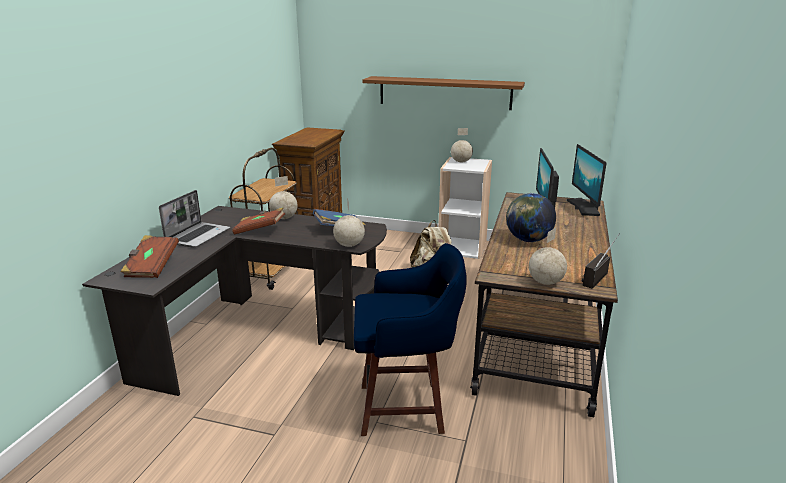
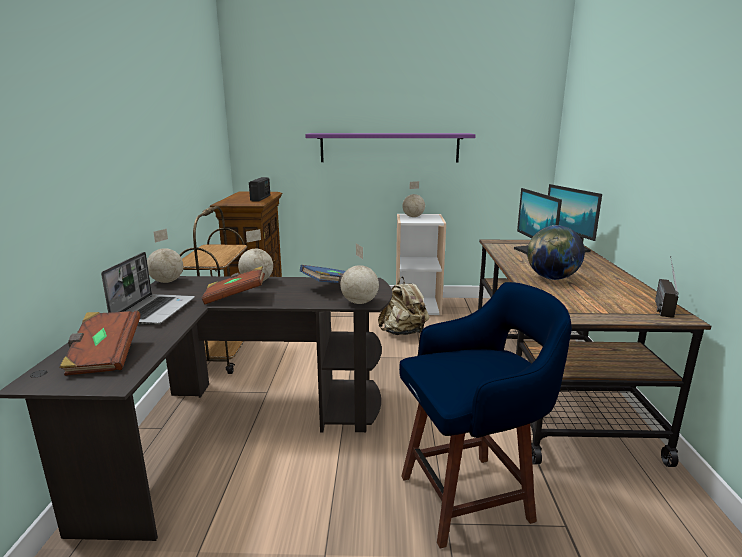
camera: 15 degrees left, 5 degrees down
(318, 138) = (261, 198): none -> radio
(444, 92) = (389, 147): brown shelf -> purple shelf
(546, 282) = (621, 317): globe -> globe (167, 281)

